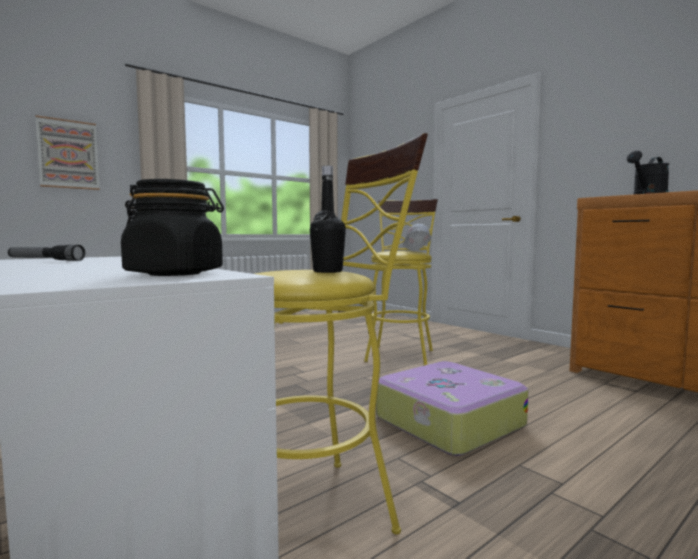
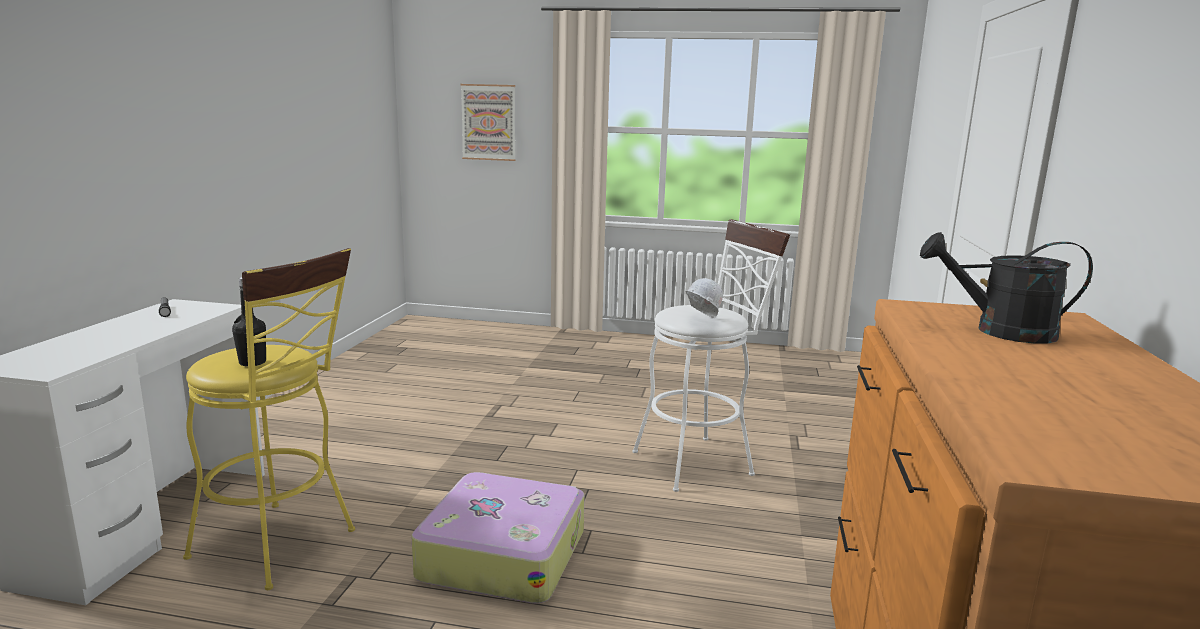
camera: 50 degrees right, 10 degrees up
(175, 273) = (54, 364): black jar -> none
(400, 353) = (700, 461): yellow stool -> white stool

